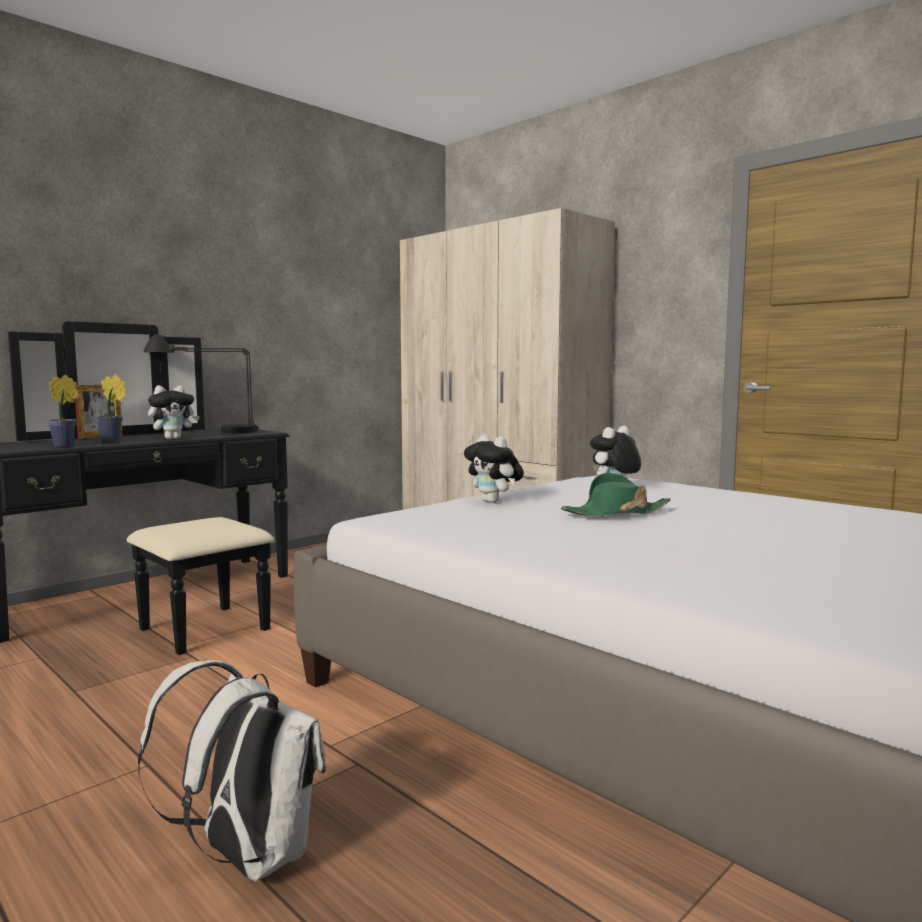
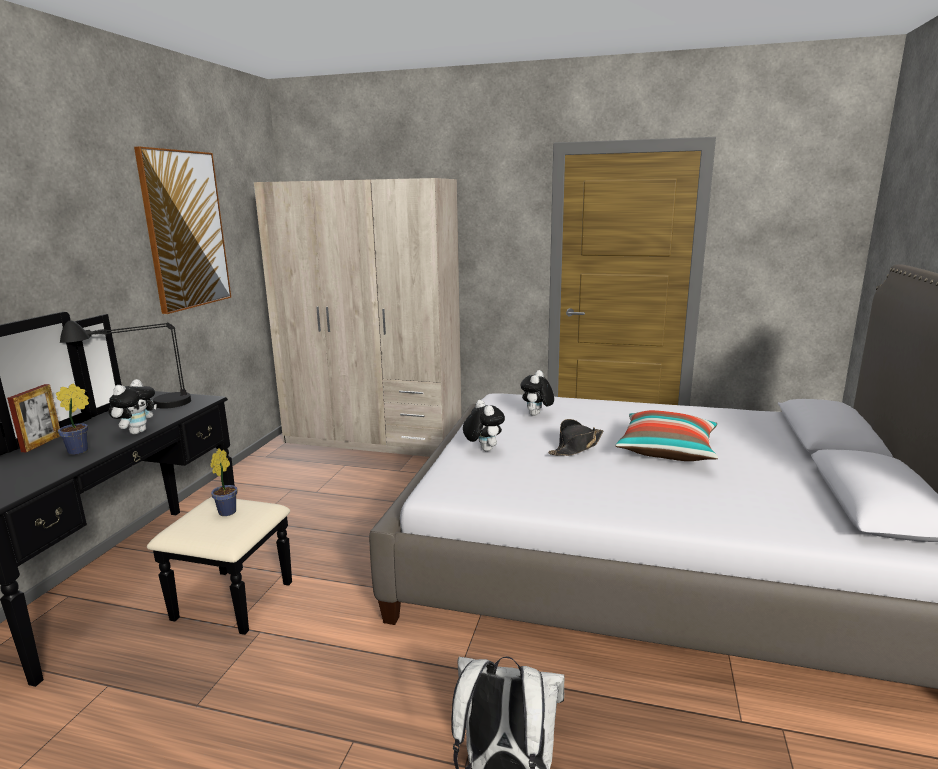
camera: 30 degrees left, 10 degrees up
(66, 446) = (51, 472): potted plant -> potted plant (229, 511)
(312, 279) = (185, 230): none -> picture
(494, 502) = (483, 449): plush toy -> plush toy turned 135 degrees counterclockwise
(615, 513) = (576, 447): green hat -> black hat
(751, 531) = (667, 450): none -> pillow

